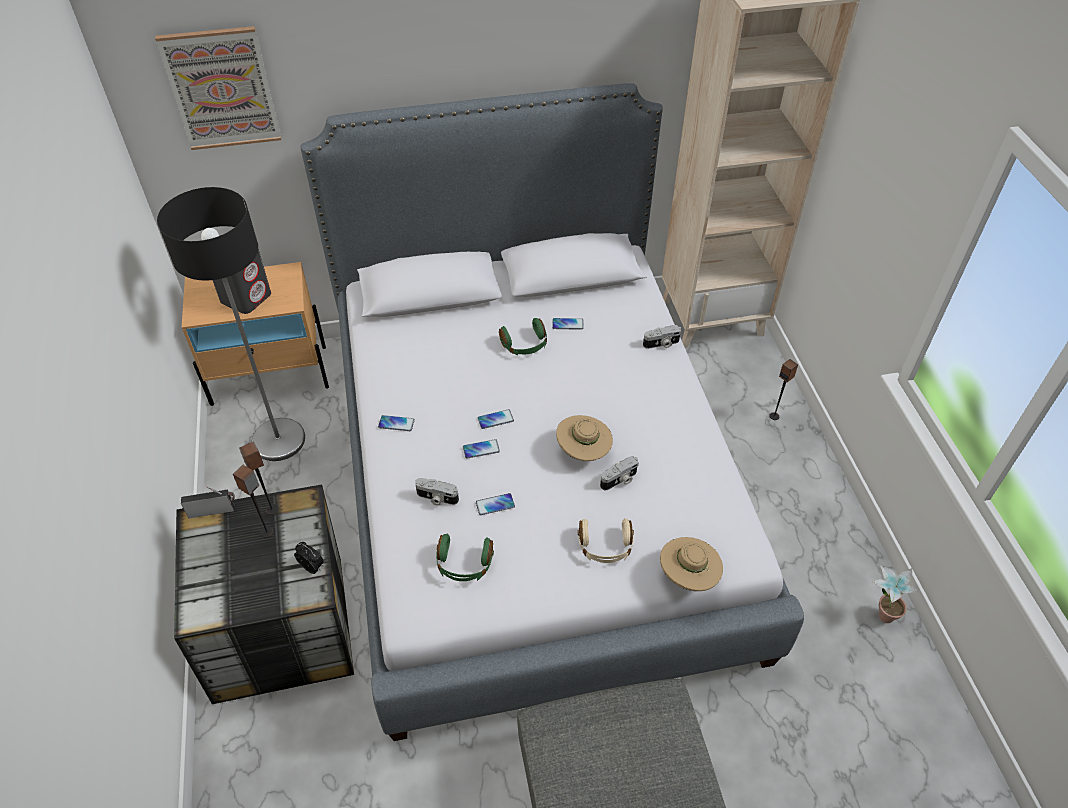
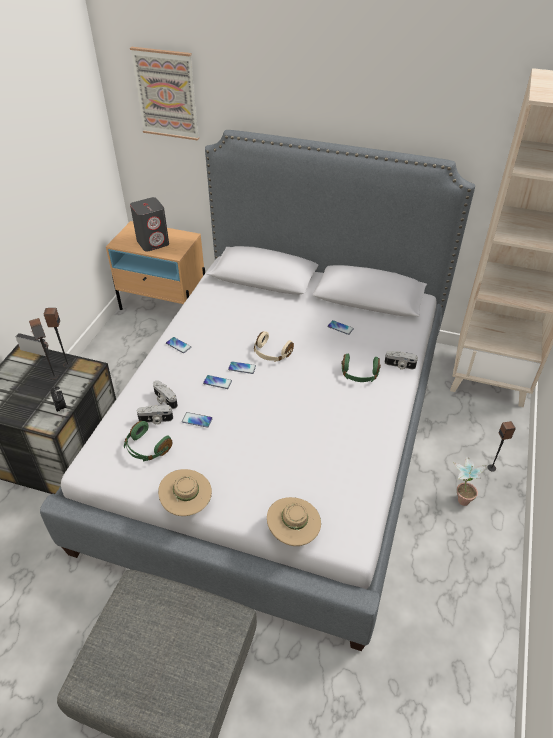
camera: 30 degrees right, 5 degrees down
(279, 440) = (141, 343): floor lamp -> none
(525, 345) = (300, 330): green headphones -> green headphones (359, 374)
(583, 451) = (285, 412): beige hat -> beige hat (187, 503)
(605, 547) = (249, 482): beige headphones -> beige headphones (271, 353)
(619, 480) = (296, 443): camera -> camera (155, 420)
(880, 613) = (482, 660): potted plant -> potted plant (461, 497)

